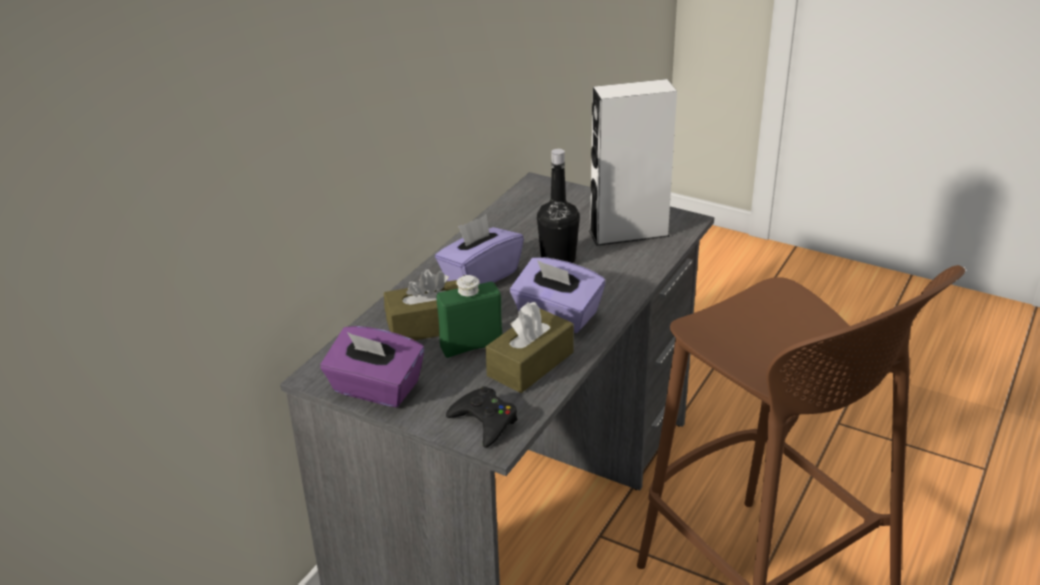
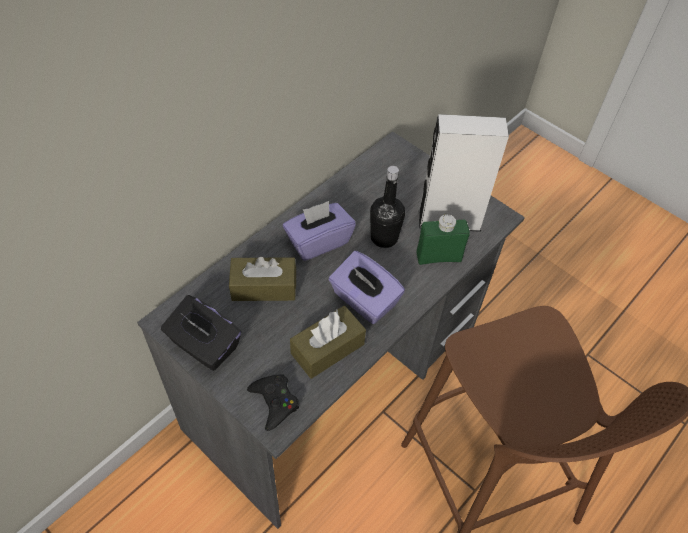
camera: 10 degrees right, 20 degrees up
(375, 389) = (204, 346): purple tissue box -> black tissue box
(471, 346) = (289, 317): green bottle -> green bottle (438, 257)

